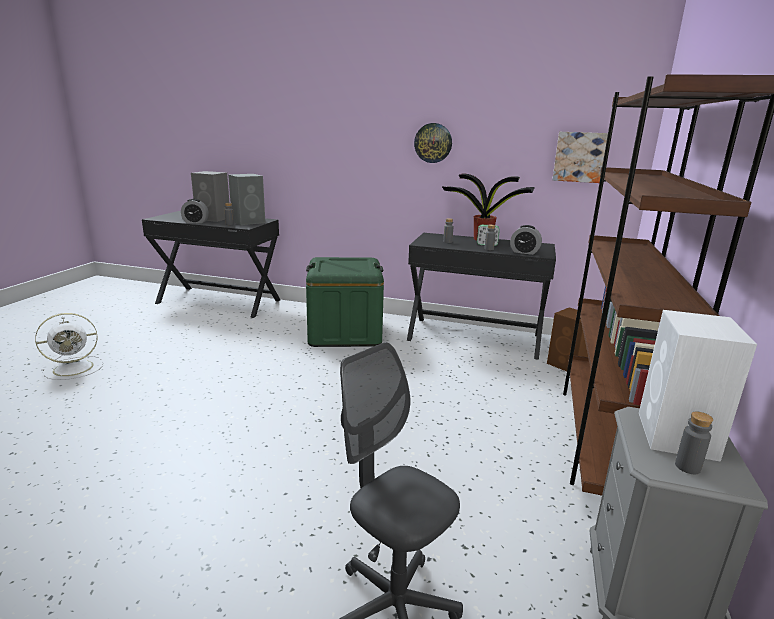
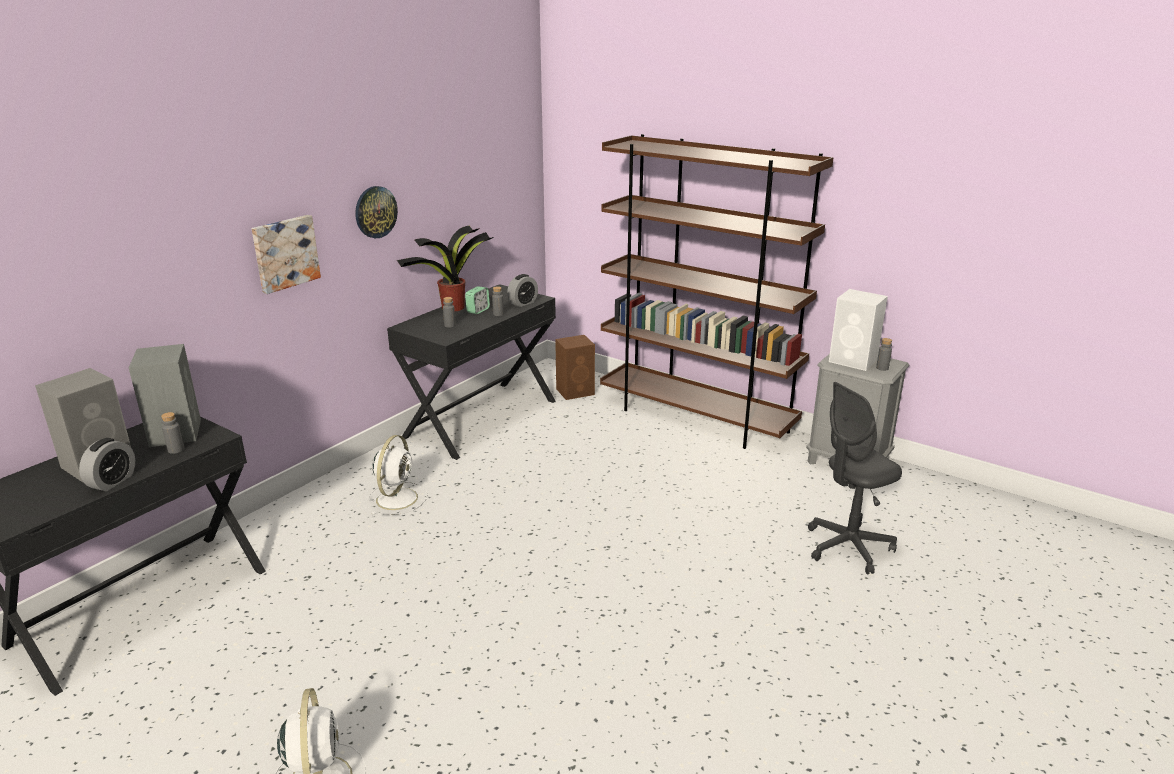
camera: 70 degrees left, 5 degrees up
(344, 333) = (398, 498): green storage box -> white fan
(580, 157) = (500, 188): picture -> picture (285, 253)

